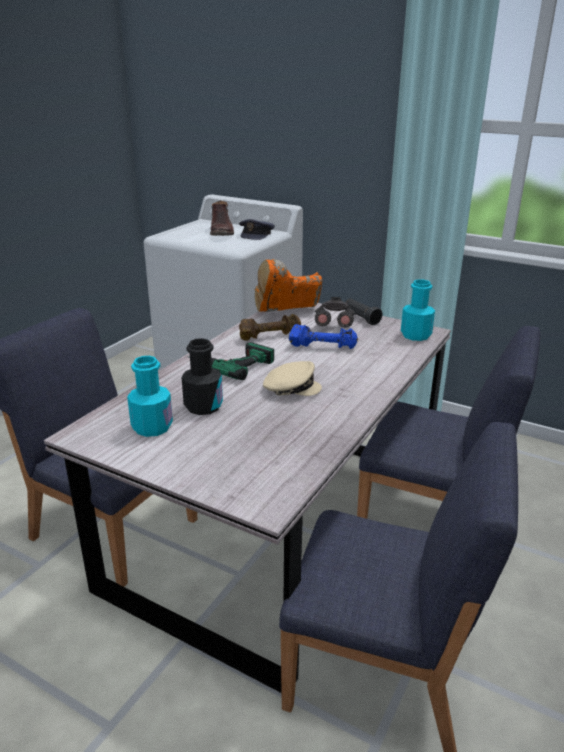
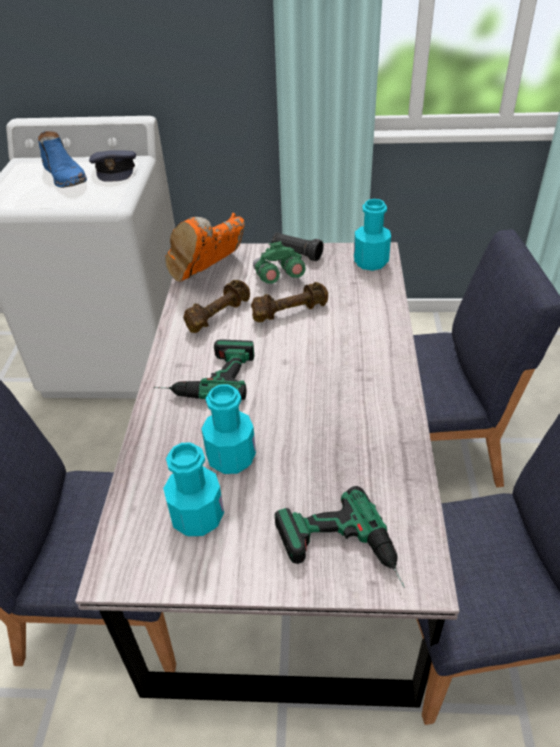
camera: 25 degrees left, 15 degrees up
(203, 406) = (231, 457): black bottle -> turquoise bottle
(222, 232) = (66, 176): brown boot -> blue boot
(225, 475) = (342, 554): none -> power drill
(290, 388) = (305, 389): beige cap -> none
(322, 346) = (289, 312): blue dumbbell -> brown dumbbell
(333, 327) = (278, 277): grey binoculars -> green binoculars

